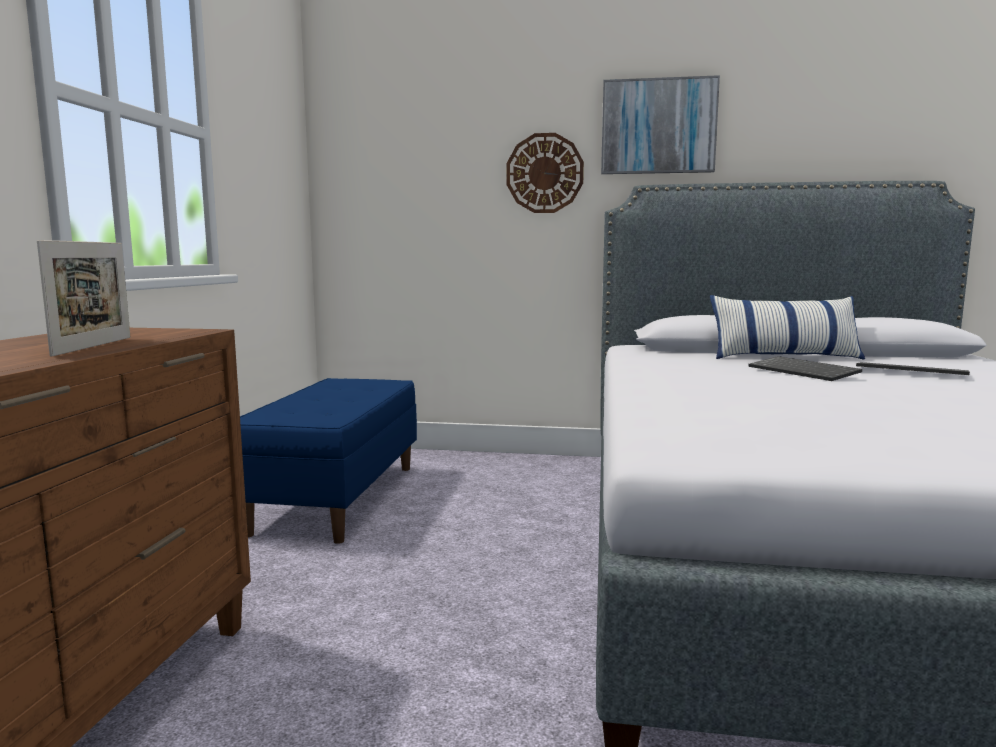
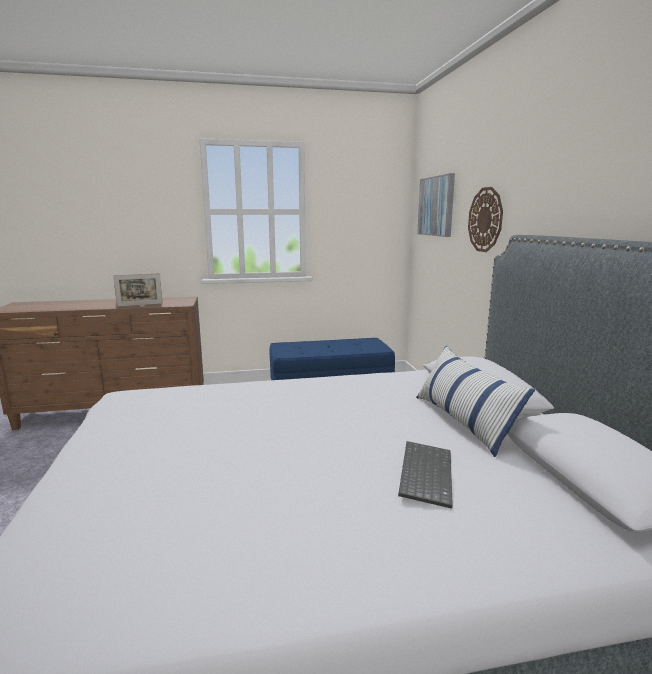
camera: 70 degrees right, 5 degrees up
(658, 126) = (548, 177): picture -> picture (436, 206)
(805, 371) = (369, 425): keyboard -> none

